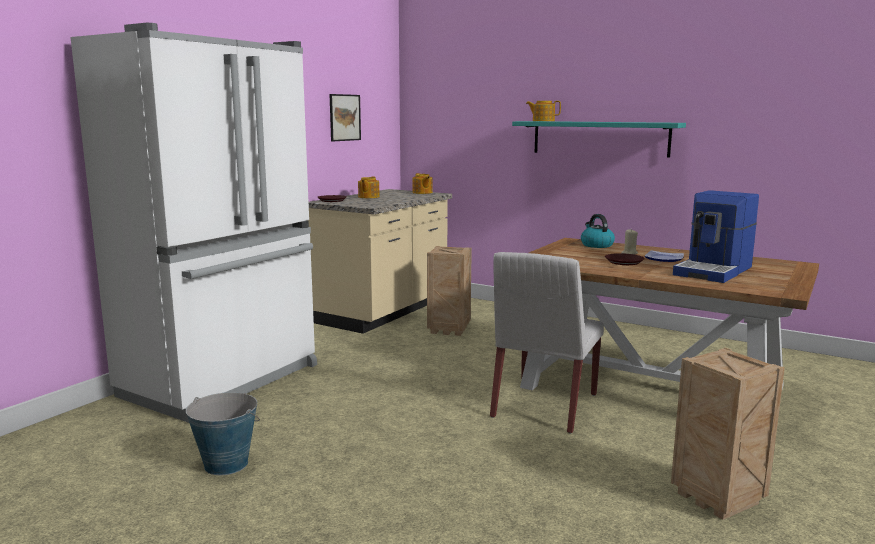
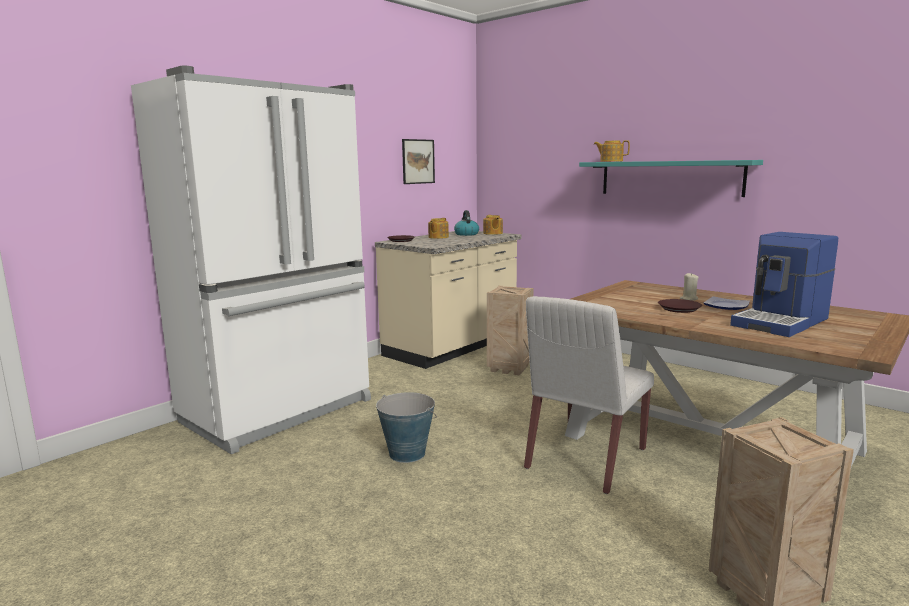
camera: 10 degrees right, 0 degrees up
(226, 464) = (246, 502): bucket -> bucket (407, 453)
(596, 245) = (655, 289): kettle -> kettle (466, 234)

